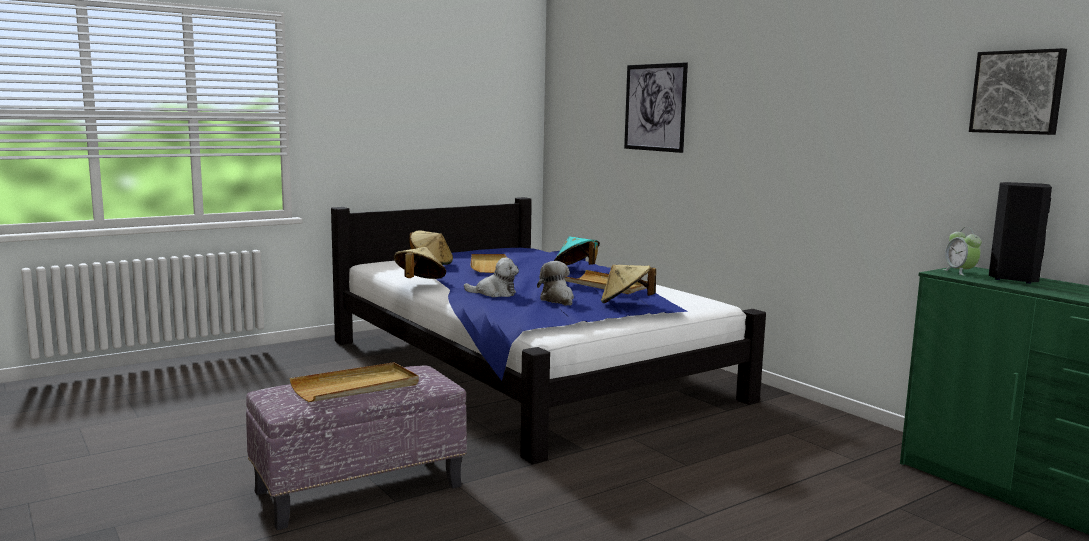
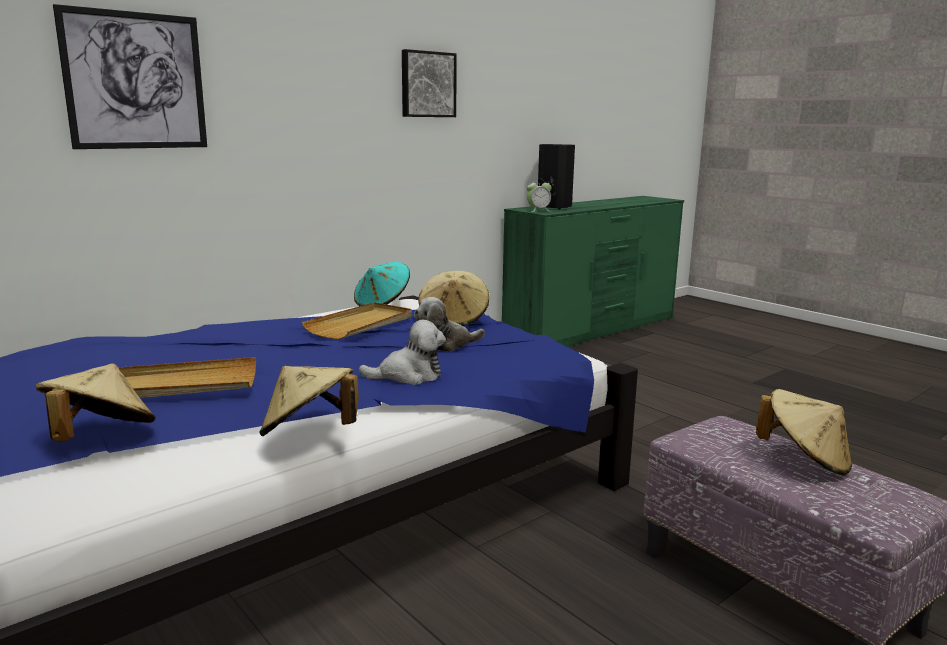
camera: 95 degrees left, 5 degrees up
(356, 387) = (804, 460): beige tray -> beige hat
(494, 293) = (408, 376): plush toy -> plush toy turned 75 degrees clockwise
(576, 269) = (239, 336): turquoise hat -> turquoise hat (382, 304)
(1018, 92) = (521, 81): picture -> picture (427, 84)

